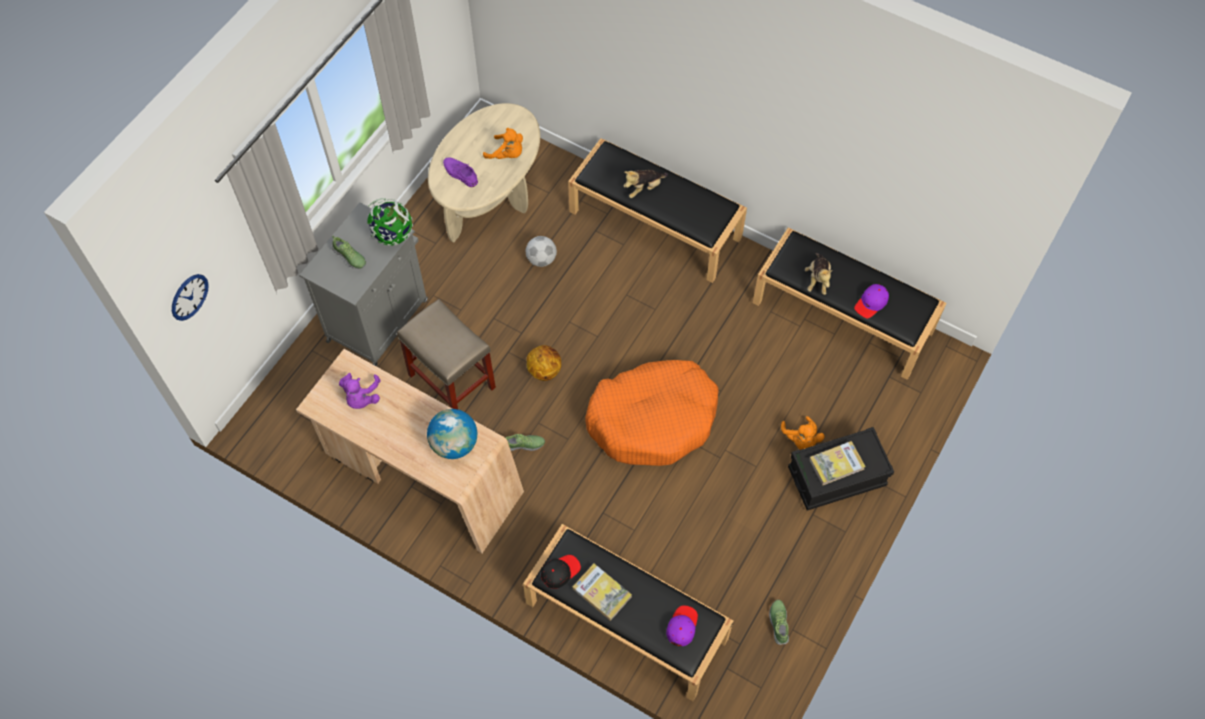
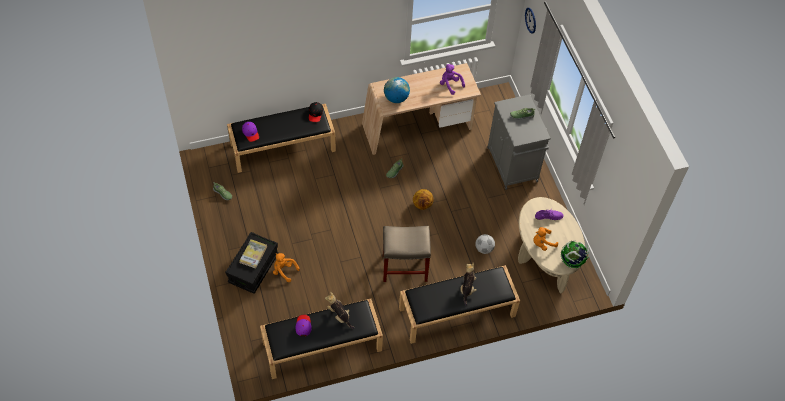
camera: 130 degrees right, 5 degrees down
(392, 235) = (518, 137): globe -> globe (572, 261)
(453, 382) = (451, 169): beige stool -> beige stool (404, 267)
(602, 592) = (292, 120): book -> none
(653, 419) = (355, 225): orange dog bed -> none

